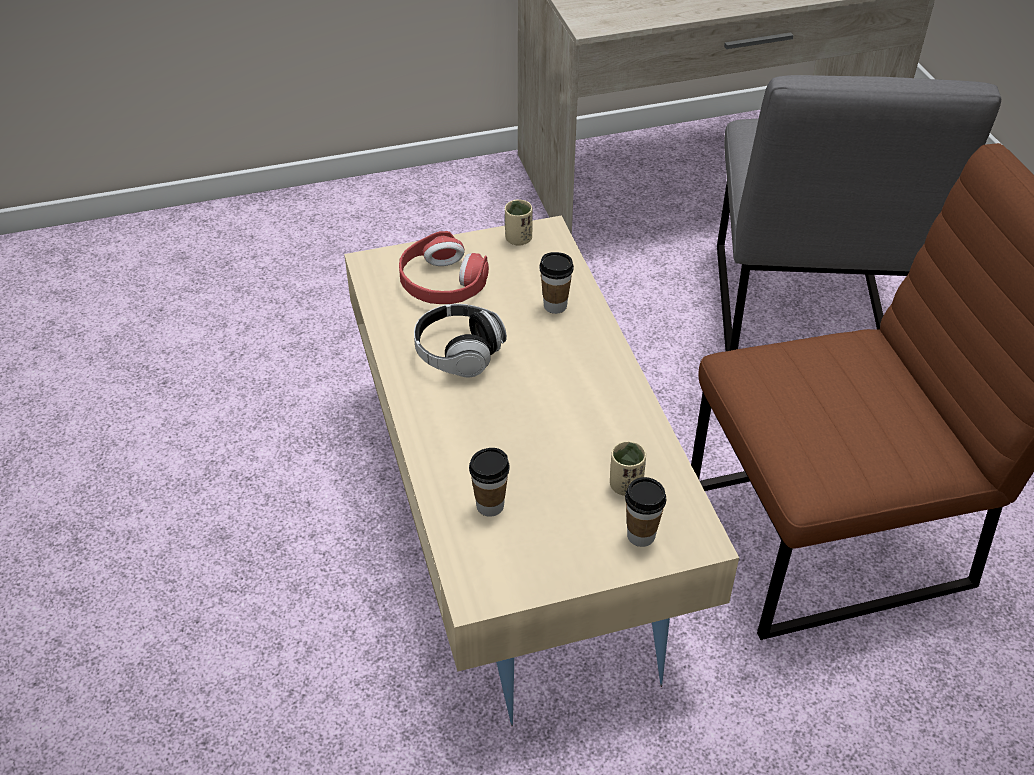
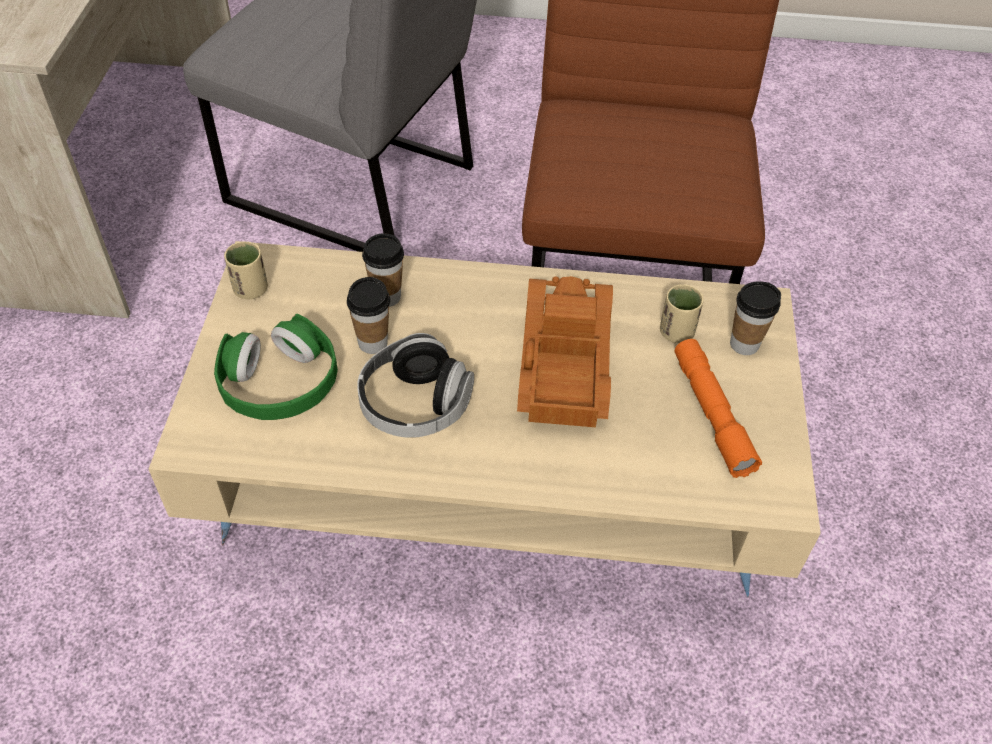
camera: 70 degrees left, 5 degrees up
(442, 282) = (279, 382): red headphones -> green headphones
(490, 506) = (664, 450): cup -> cup (372, 343)
(545, 528) = (711, 414): none -> orange flashlight
(547, 421) = (561, 362): none -> toy truck

